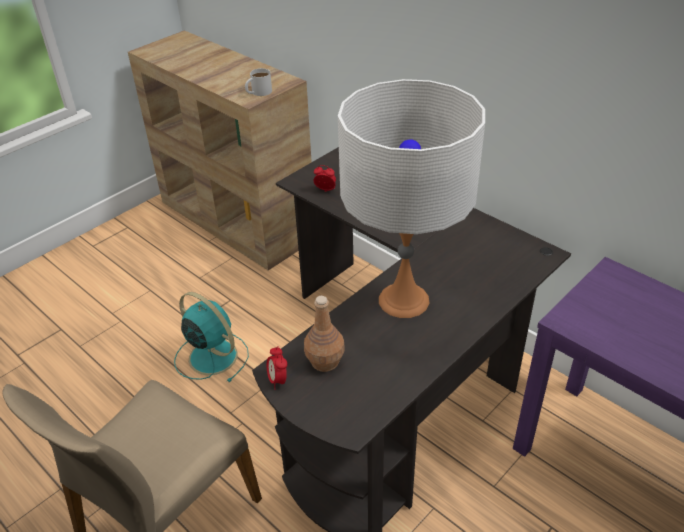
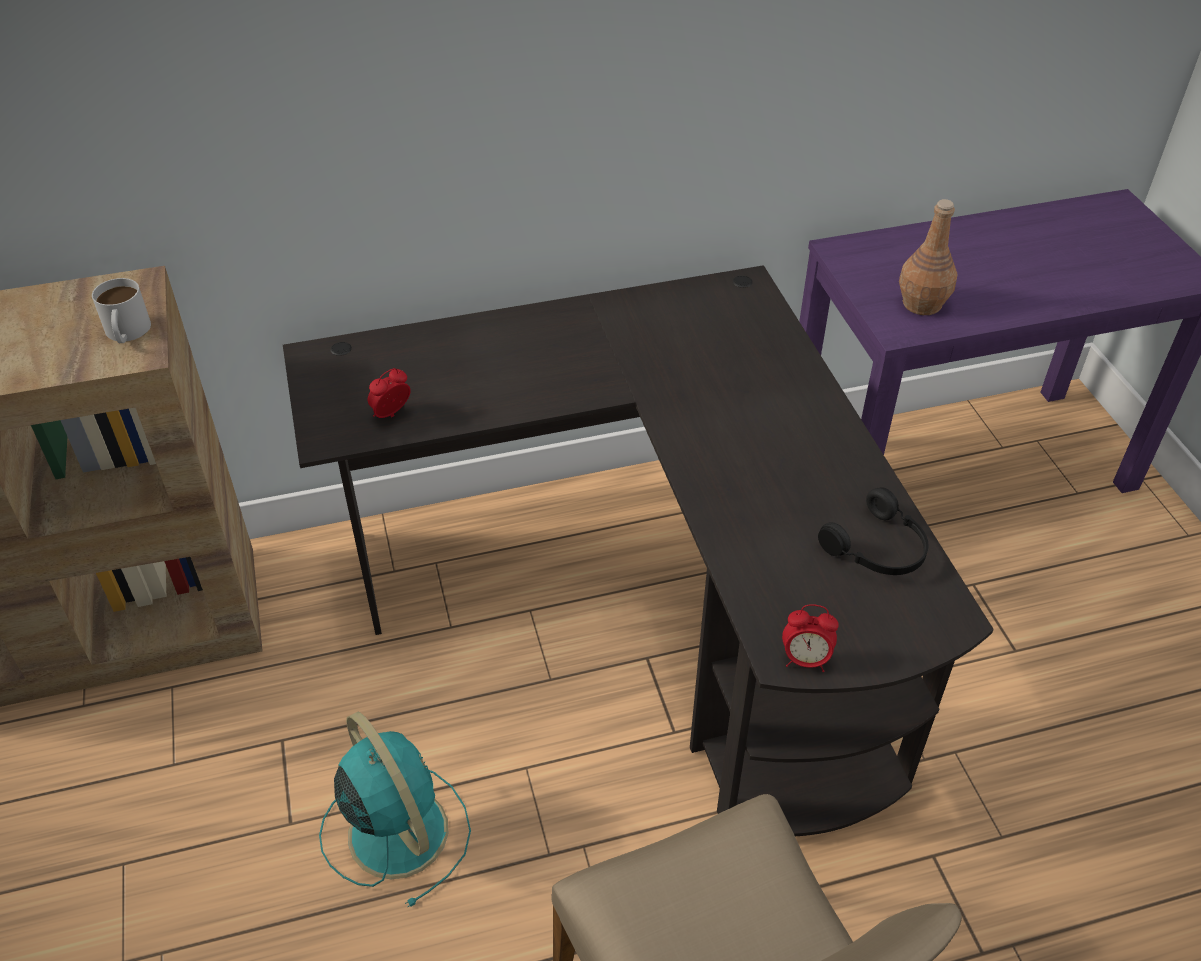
camera: 60 degrees left, 5 degrees up
(211, 356) = (396, 829): turquoise fan -> turquoise fan turned 75 degrees clockwise
(324, 361) = (801, 590): brown bottle -> brown bottle (922, 304)
(379, 381) = (878, 549): none -> black headphones
(404, 300) = (733, 451): white table lamp -> none

